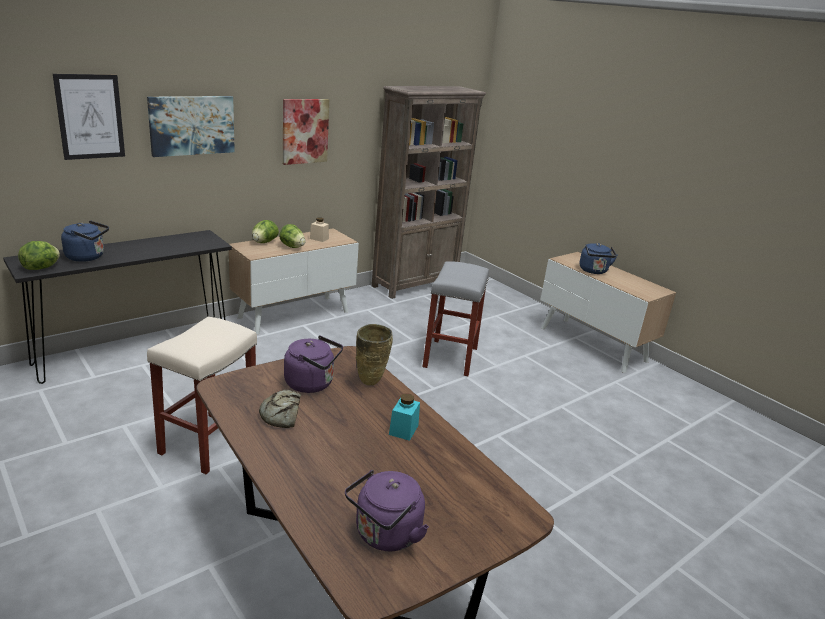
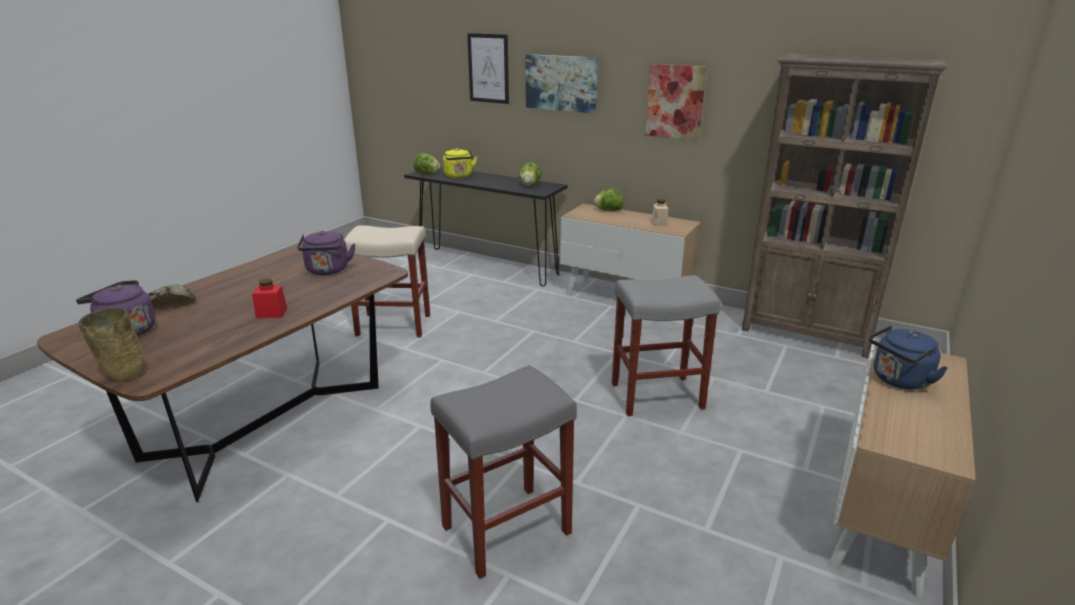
camera: 70 degrees right, 0 degrees up
(88, 257) = (459, 176): blue kettle -> yellow kettle
(282, 414) = (275, 272): bread -> bread (170, 303)
(292, 247) = (618, 220): lettuce -> lettuce (530, 185)
(370, 382) = (344, 288): beige vase -> beige vase (123, 378)
(403, 430) = (271, 313): turquoise jar -> red jar
(569, 463) = (505, 531): none -> grey stool

